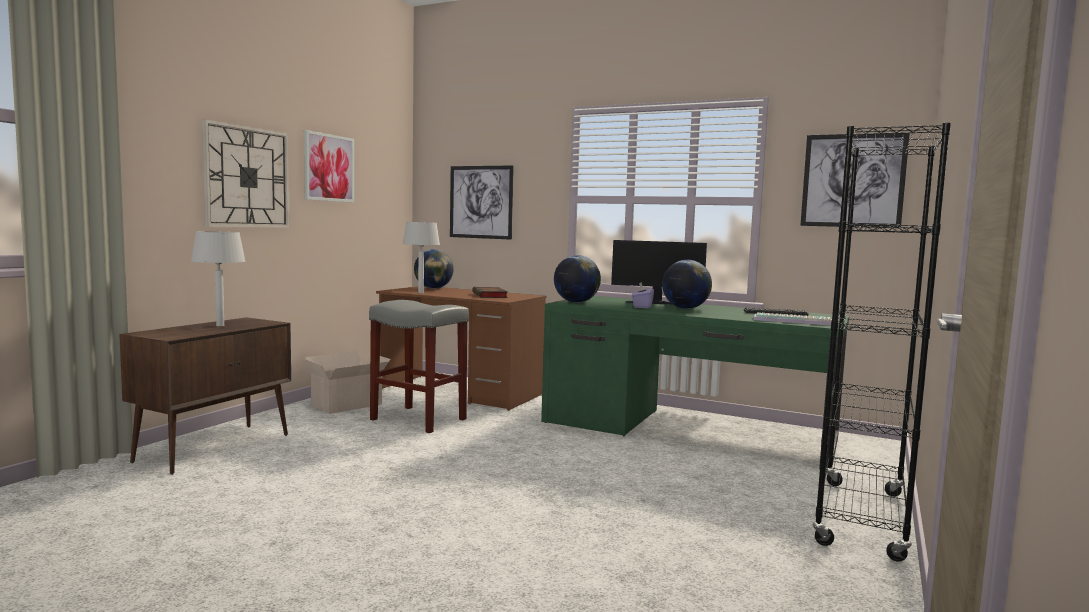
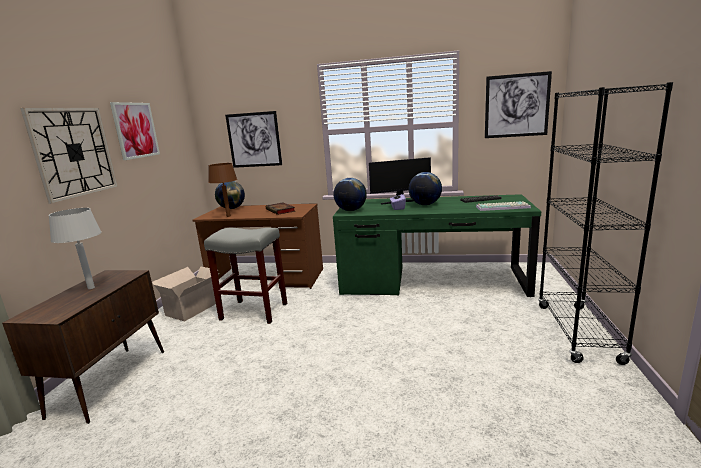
camera: 15 degrees left, 10 degrees up
(421, 293) = (228, 216): grey table lamp -> brown table lamp

